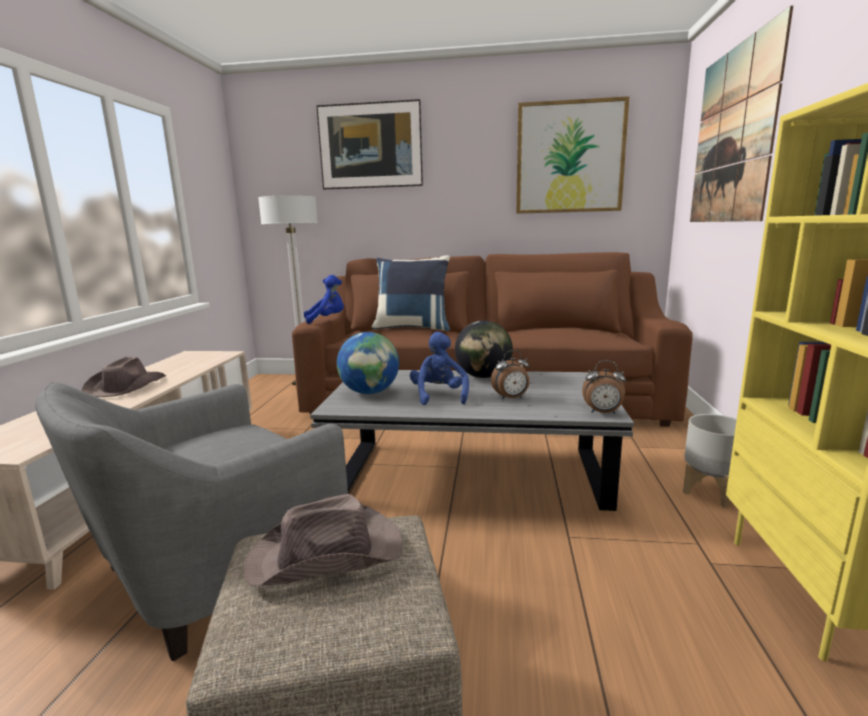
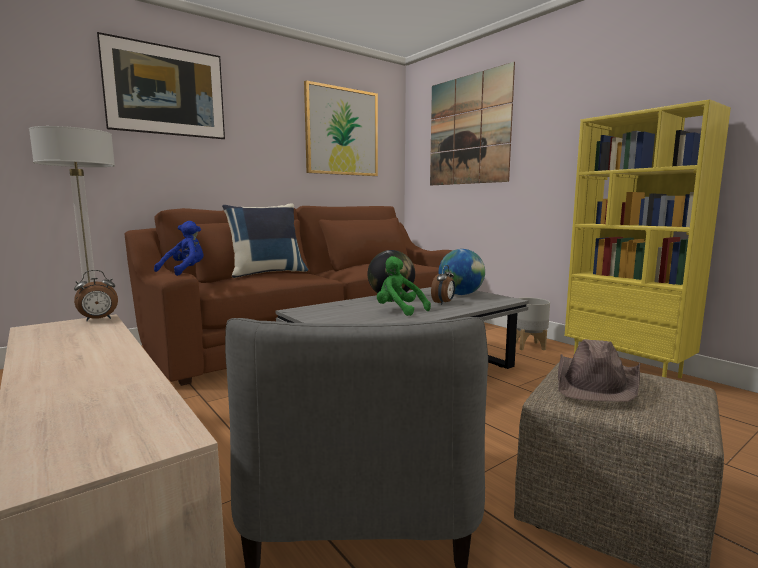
camera: 45 degrees left, 5 degrees down
(125, 386) = (65, 365): brown hat -> none
(370, 392) = (343, 319): globe -> globe (461, 294)
(439, 396) = (399, 311): blue plush toy -> green plush toy
(602, 413) = (505, 299): alarm clock -> alarm clock (98, 319)

